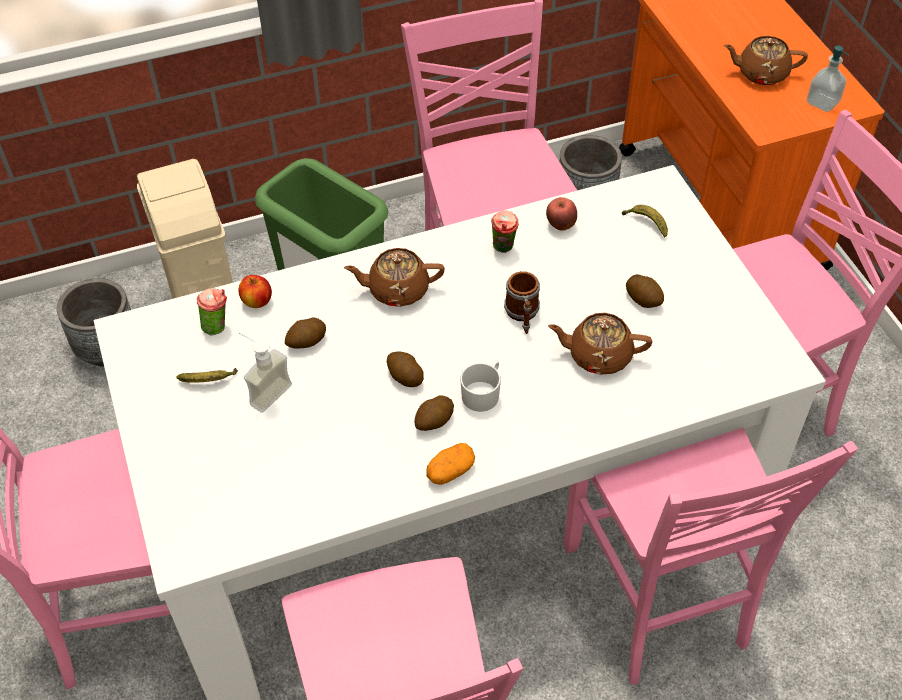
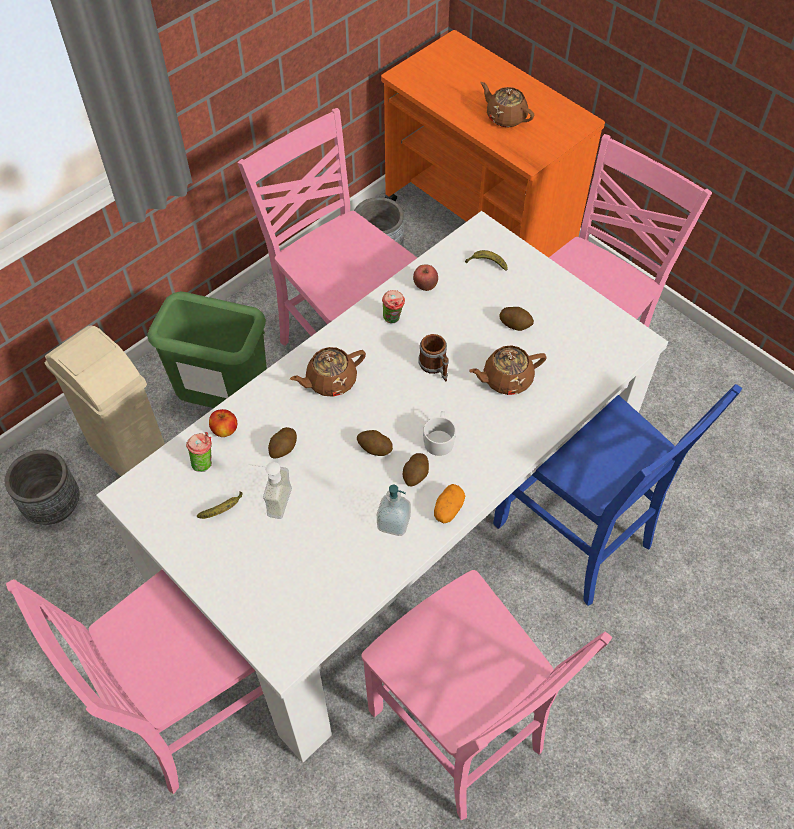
camera: 25 degrees left, 5 degrees up
(657, 598) = (575, 536): pink chair -> blue chair
(761, 73) = (505, 117): brown teapot -> brown teapot turned 60 degrees clockwise
(822, 102) = (559, 127): soap dispenser -> soap dispenser (393, 522)

